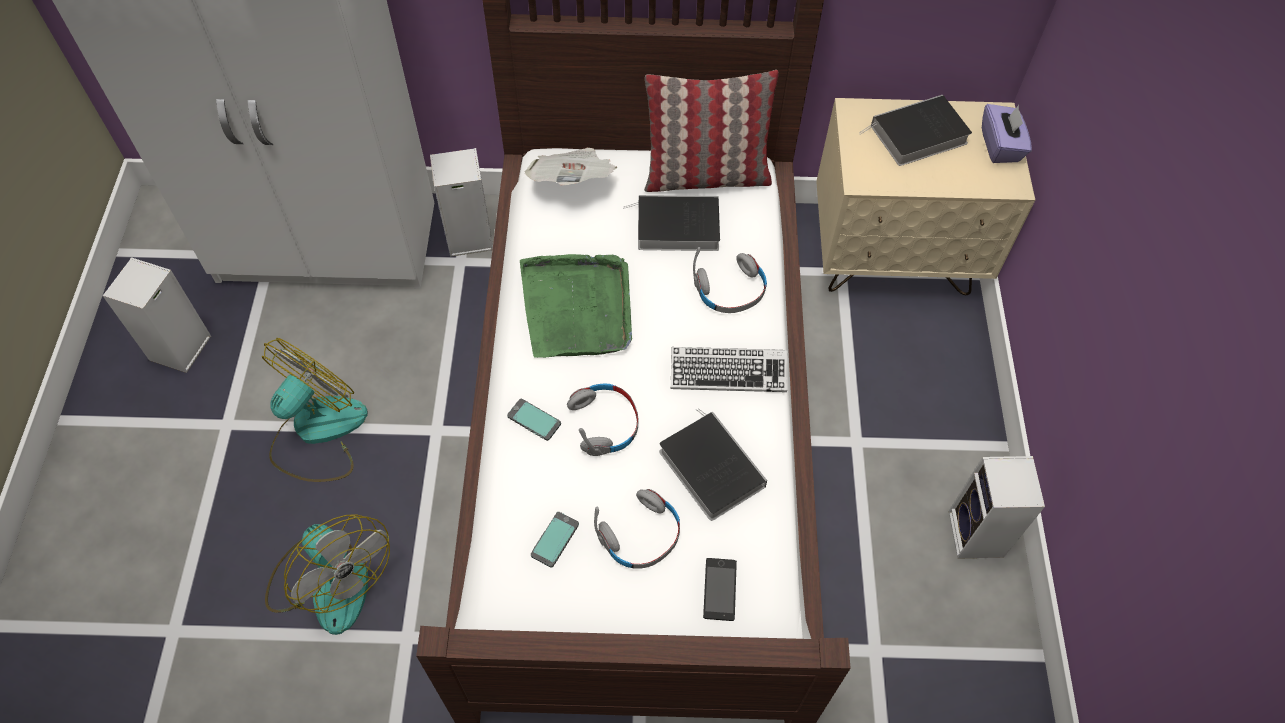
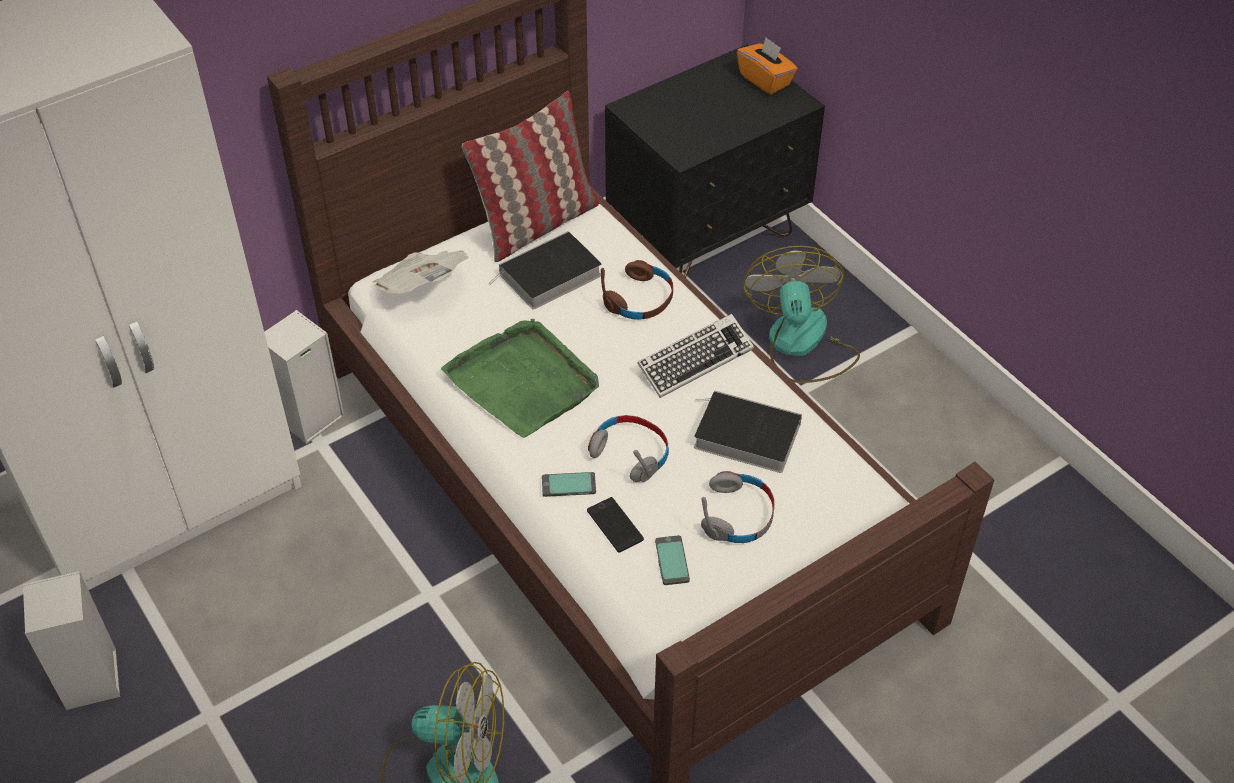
camera: 35 degrees left, 10 degrees down
(317, 432) = (313, 665): fan -> fan (801, 345)
(720, 589) = (833, 515): phone -> phone (615, 525)
(731, 291) = (640, 299): grey headphones -> brown headphones
(894, 257) = (707, 236): beige nightstand -> black nightstand
(917, 136) = (696, 103): book -> none
(977, 536) = (948, 406): speaker -> none
(1000, 146) = (765, 80): purple tissue box -> orange tissue box

